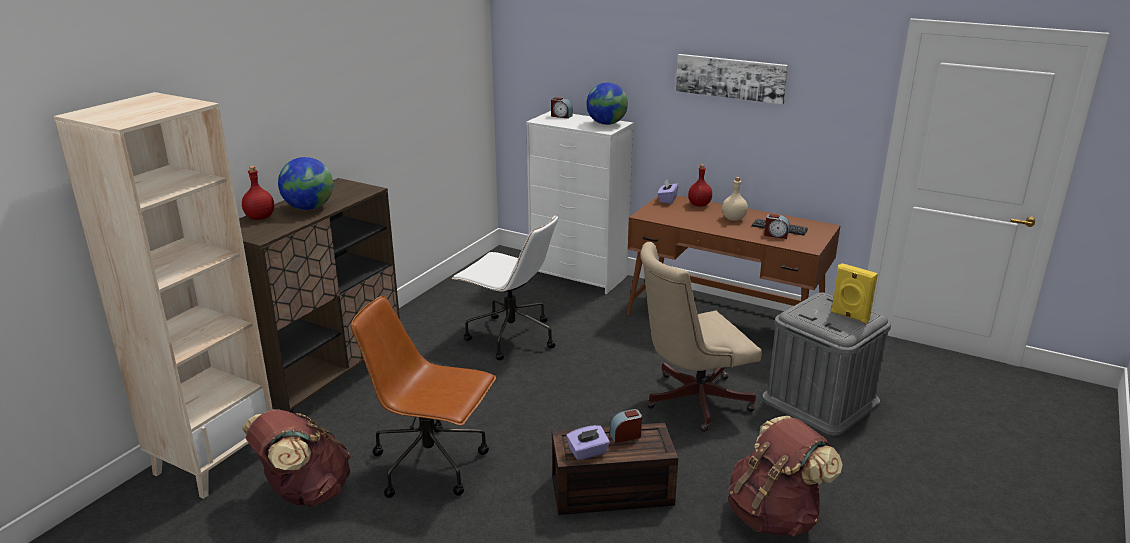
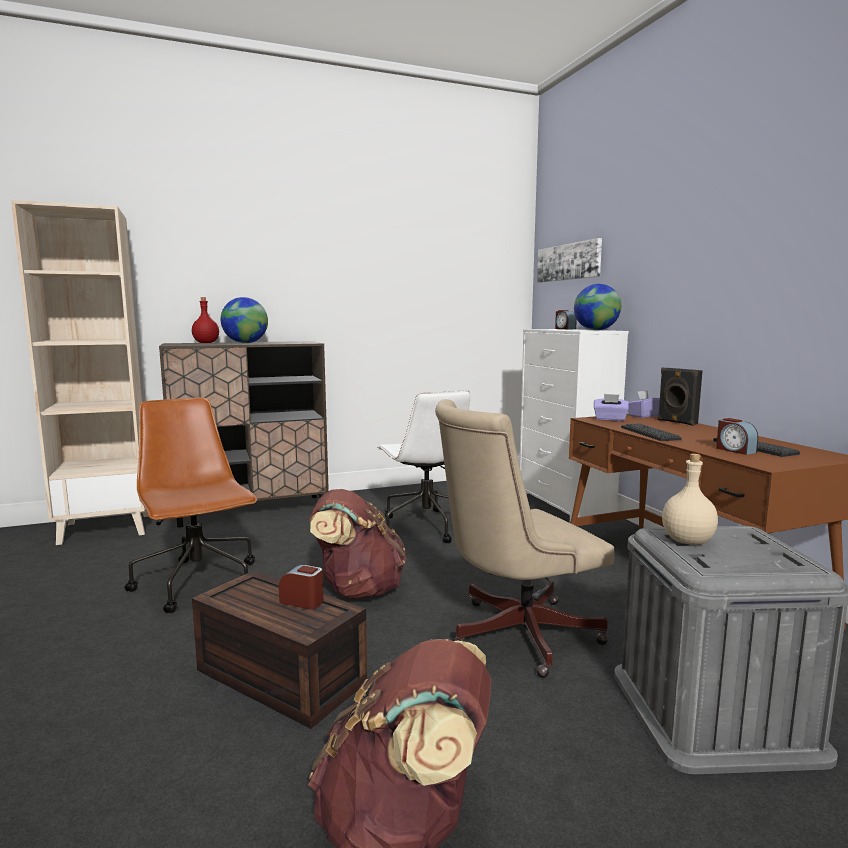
camera: 40 degrees right, 15 degrees down
(305, 492) = (100, 565): brown backpack -> brown backpack (358, 590)
(588, 452) = (239, 599): purple tissue box -> purple tissue box (610, 419)
(690, 401) = (514, 634): beige office chair -> beige office chair turned 45 degrees counterclockwise
(699, 204) = (676, 422): red bottle -> black speaker
(708, 227) = (649, 433): none -> keyboard
(730, 78) = (726, 256): picture -> picture (568, 262)
(734, 219) = (700, 434): beige bottle -> beige bottle (688, 541)
(849, 316) = (755, 557): yellow speaker -> none

